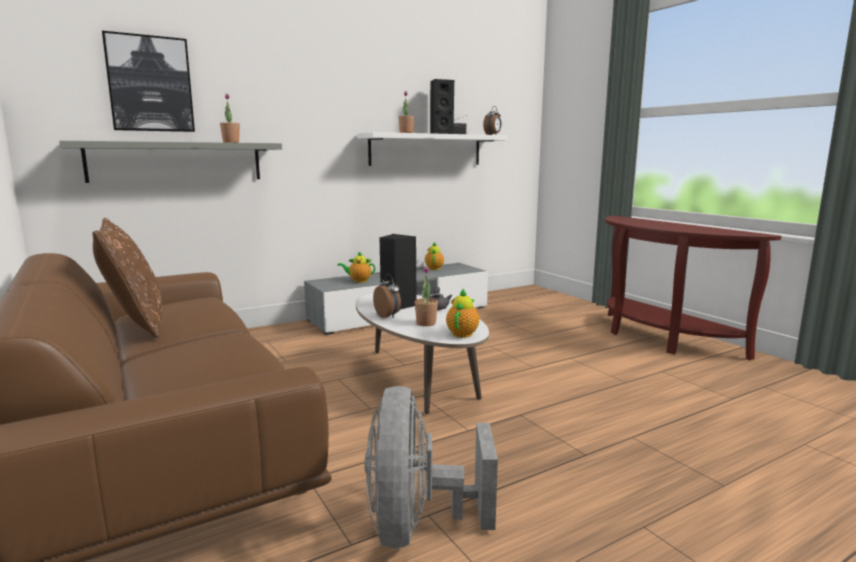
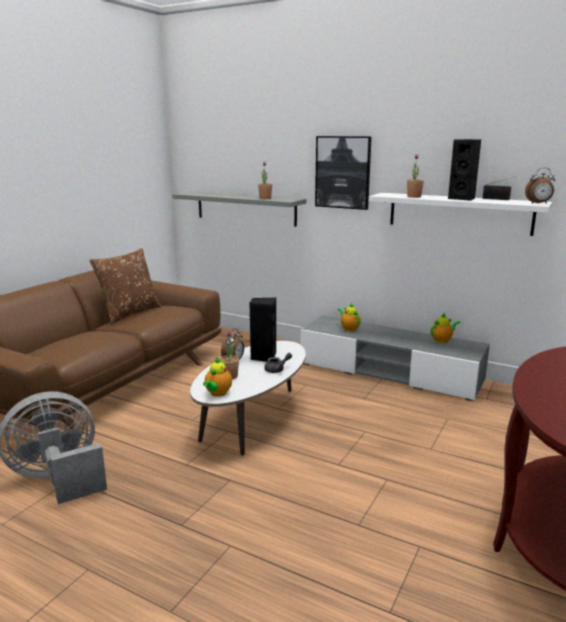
camera: 60 degrees right, 5 degrees up
(150, 84) = (234, 154): picture -> picture (343, 172)
(463, 333) = (217, 393): teapot -> teapot turned 120 degrees clockwise

